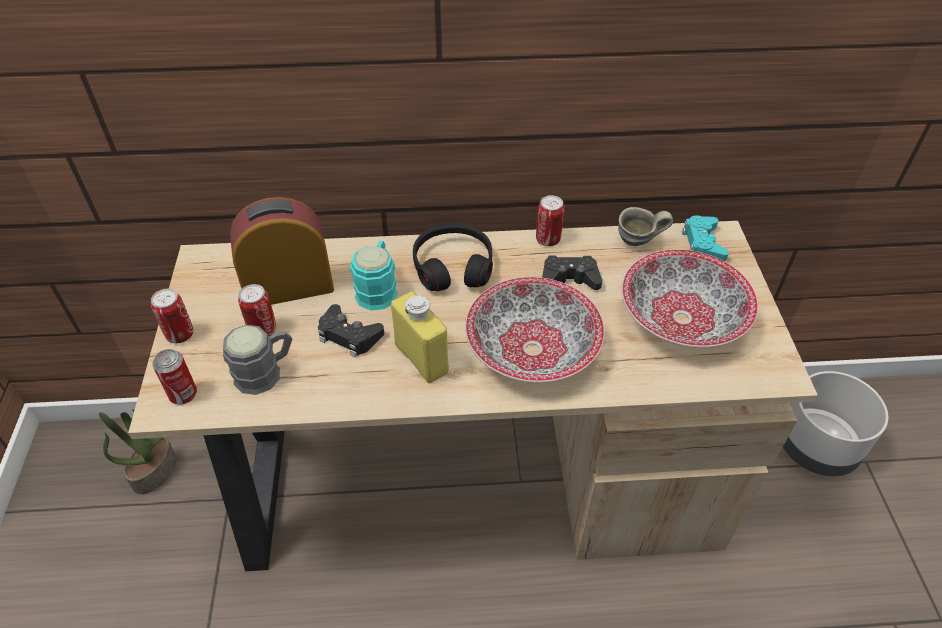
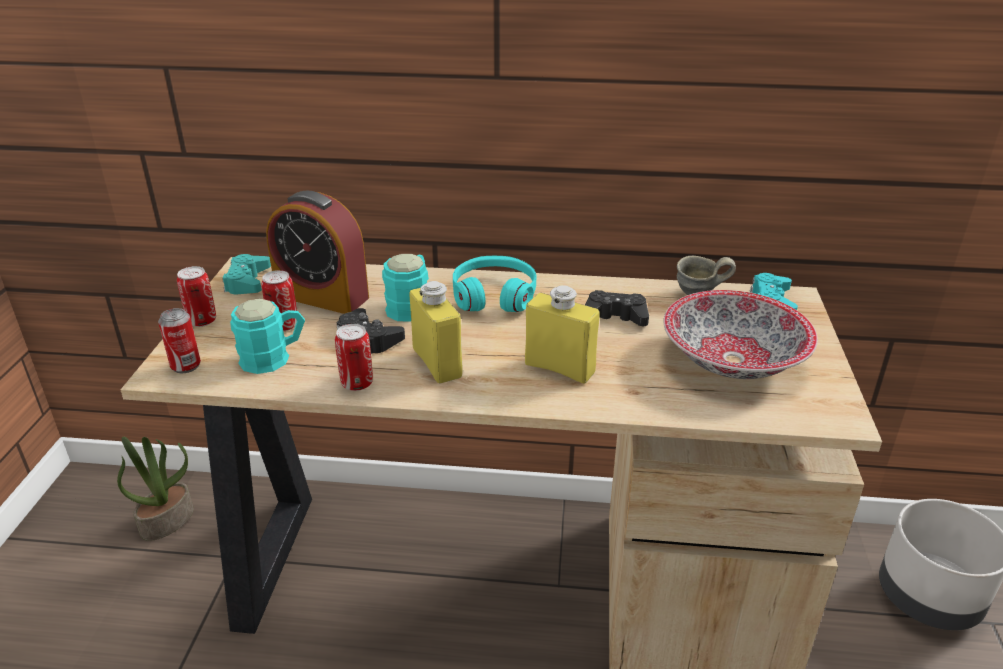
camera: 10 degrees right, 15 degrees down
(209, 276) = (247, 281): none -> turquoise game controller
(266, 372) = (274, 357): grey mug -> turquoise mug
(289, 287) = (322, 296): alarm clock -> alarm clock turned 150 degrees counterclockwise
(453, 266) = (494, 295): black headphones -> turquoise headphones
(533, 349) = (559, 368): bowl -> yellow bottle
(548, 240) = (601, 284): can -> can (357, 383)

